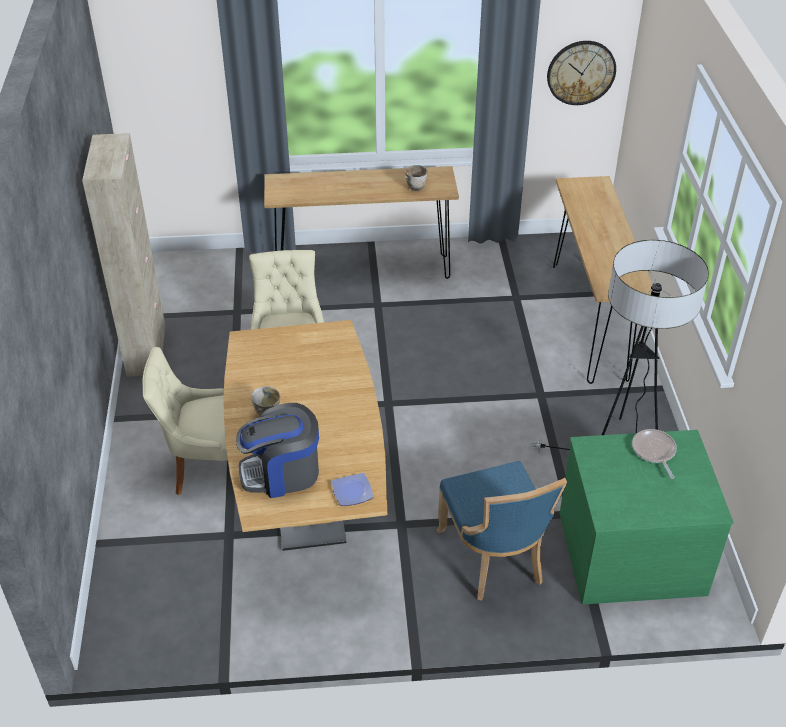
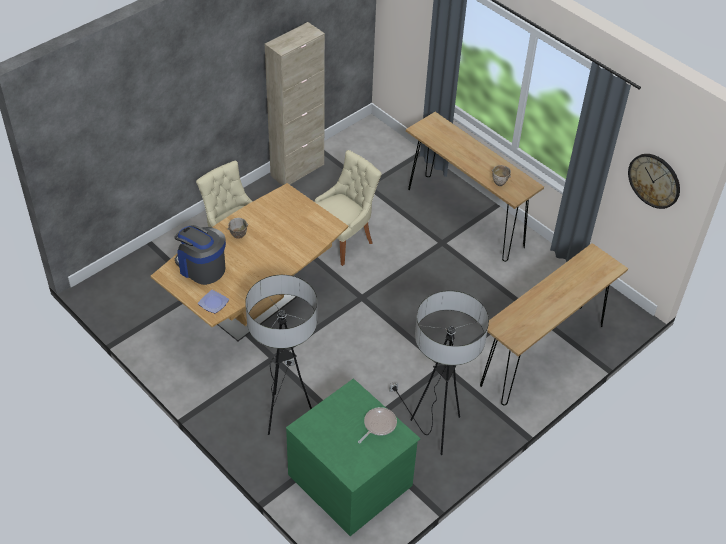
camera: 50 degrees right, 5 degrees up
(494, 558) = (286, 414): blue chair -> floor lamp

